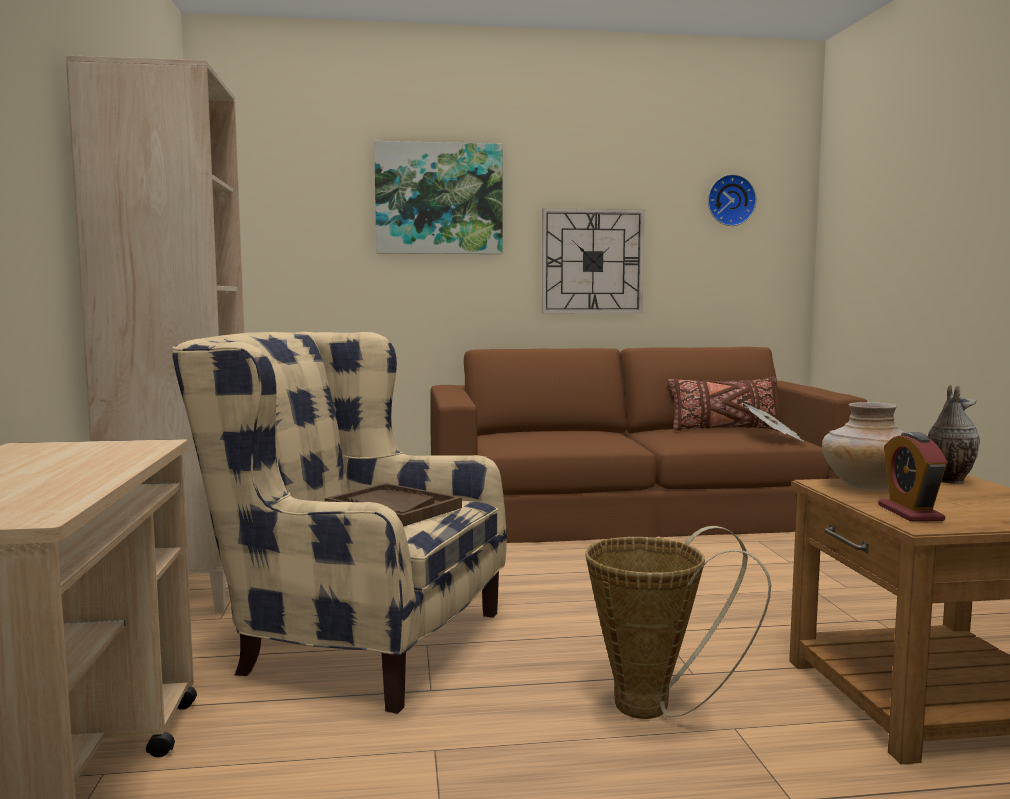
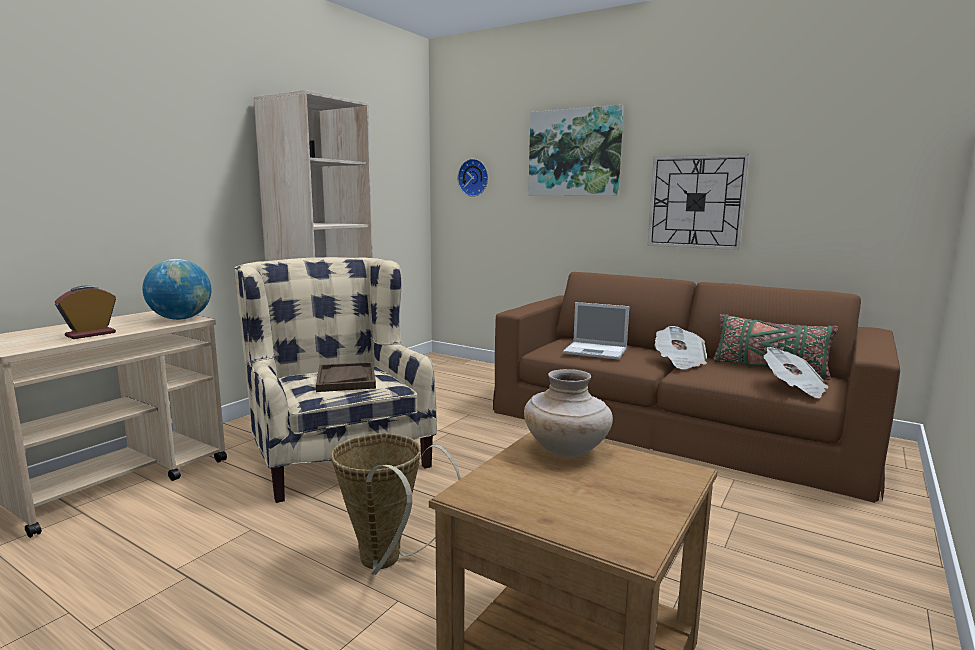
camera: 40 degrees right, 5 degrees up
(124, 446) = (181, 319): none -> globe
(557, 439) = (596, 351): none -> laptop
(648, 435) = (679, 362): none -> newspaper
(724, 429) = (769, 369): brown pillow -> green pillow
(730, 200) = (850, 139): wall clock -> wall clock (474, 177)
(910, 513) = (501, 482): alarm clock -> alarm clock (90, 334)
(948, 480) = (663, 468): vase -> none

